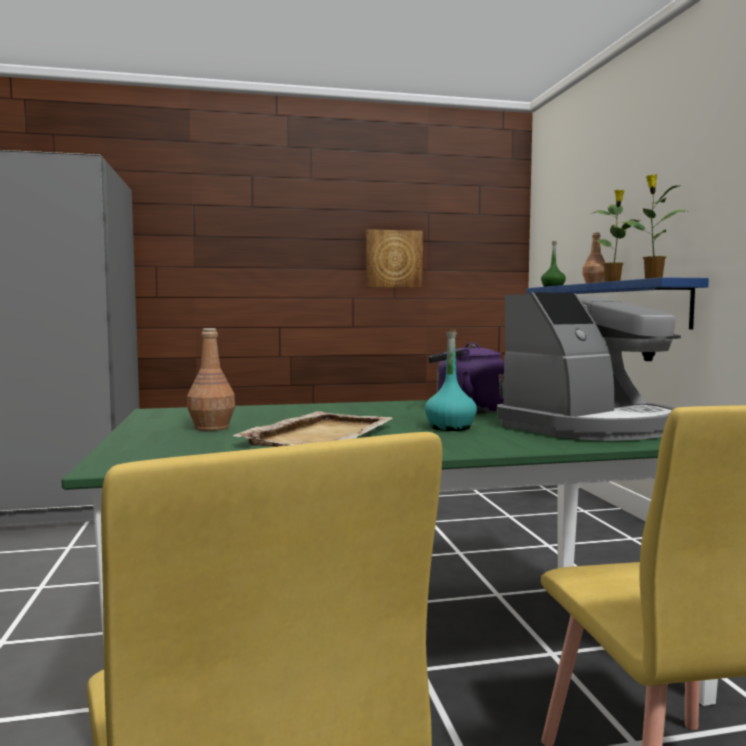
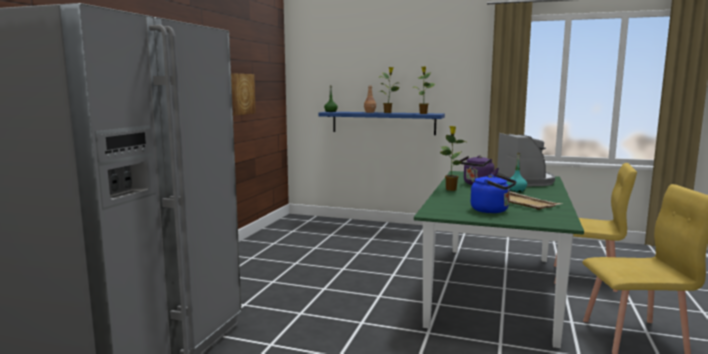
camera: 60 degrees left, 5 degrees up
(211, 428) = (492, 210): brown bottle -> blue kettle
(379, 405) = (451, 189): none -> potted plant

